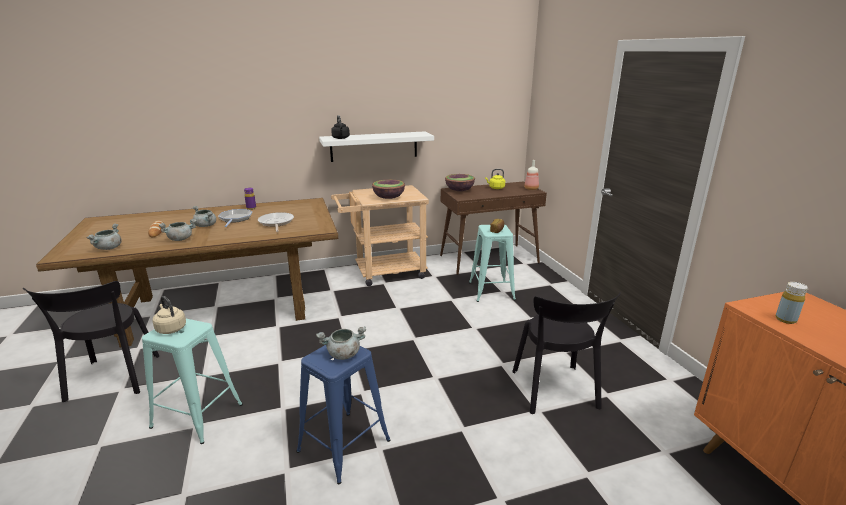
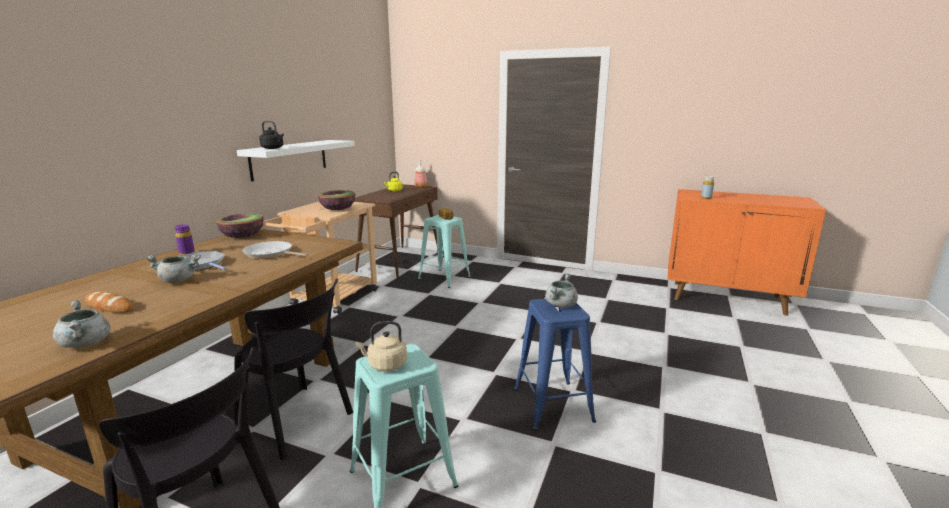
camera: 50 degrees left, 5 degrees down
(181, 239) = (187, 298): grey cooking pot -> none
(459, 190) = (371, 197): bowl -> bowl (242, 236)
(555, 392) = (586, 310): black chair -> black chair (298, 422)

